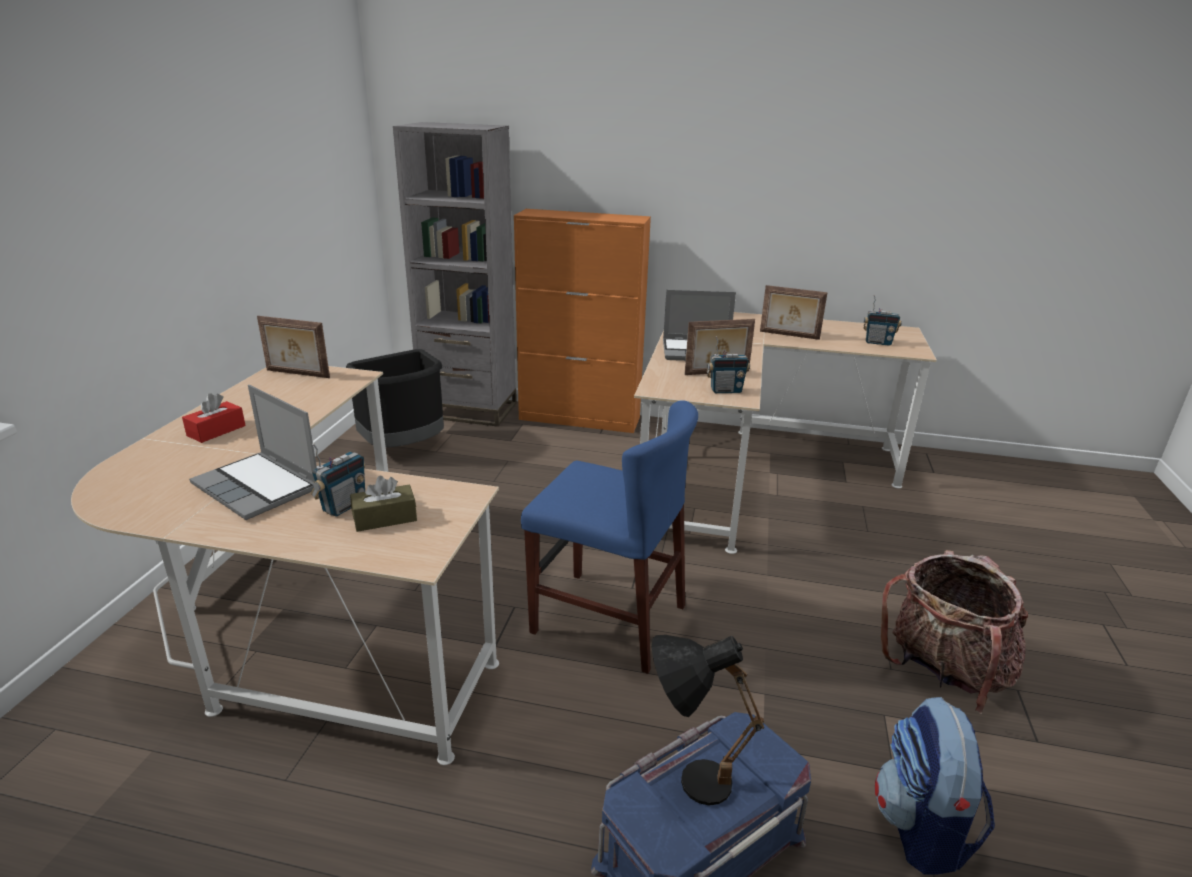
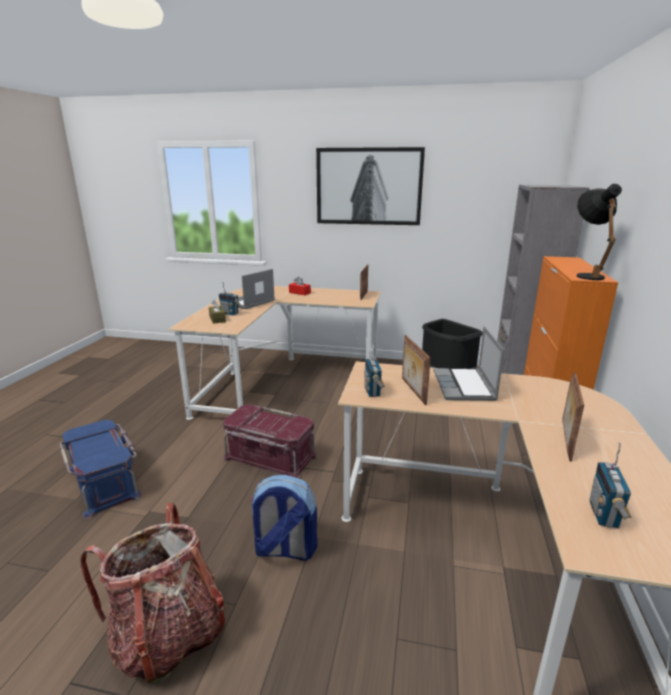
camera: 90 degrees right, 5 degrees down
(175, 153) = (369, 186): none -> picture
(608, 619) = (269, 457): blue chair -> red storage box
(686, 778) = (103, 439): black table lamp -> black table lamp (587, 275)
(921, 828) = (58, 570): backpack -> backpack (284, 550)

